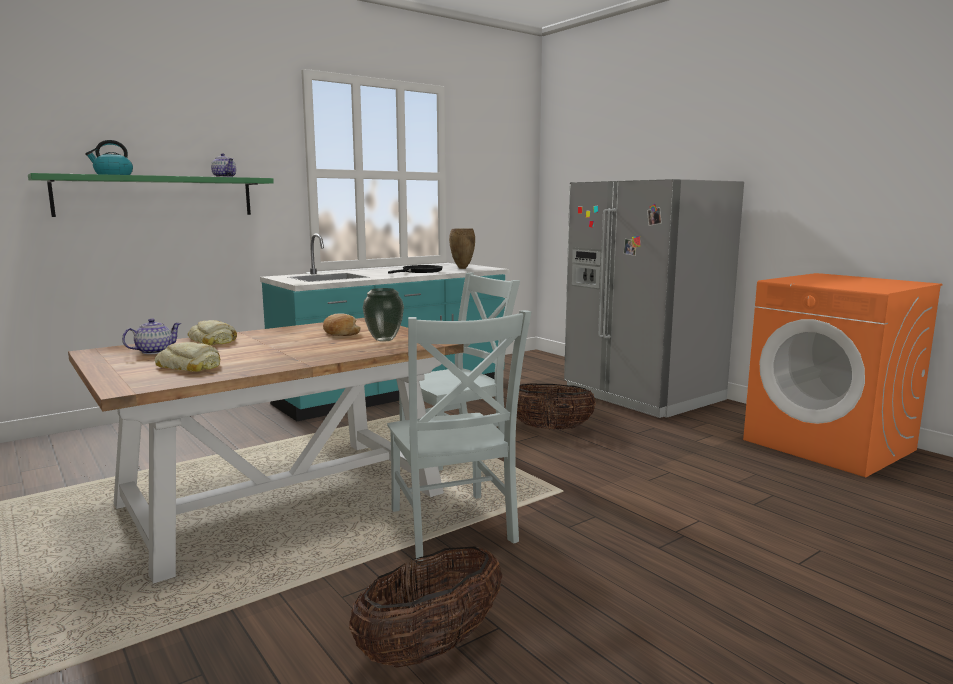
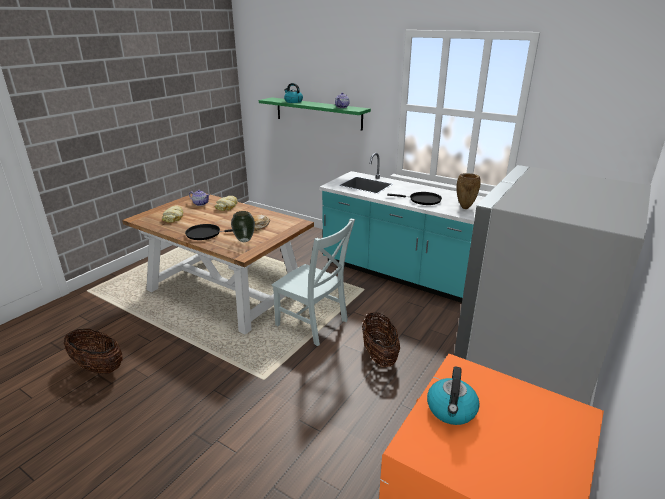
camera: 70 degrees right, 15 degrees up
(322, 353) = (206, 234): none -> black frying pan
(452, 528) = (204, 348): grey chair -> none
(831, 284) = (451, 410): none -> kettle

